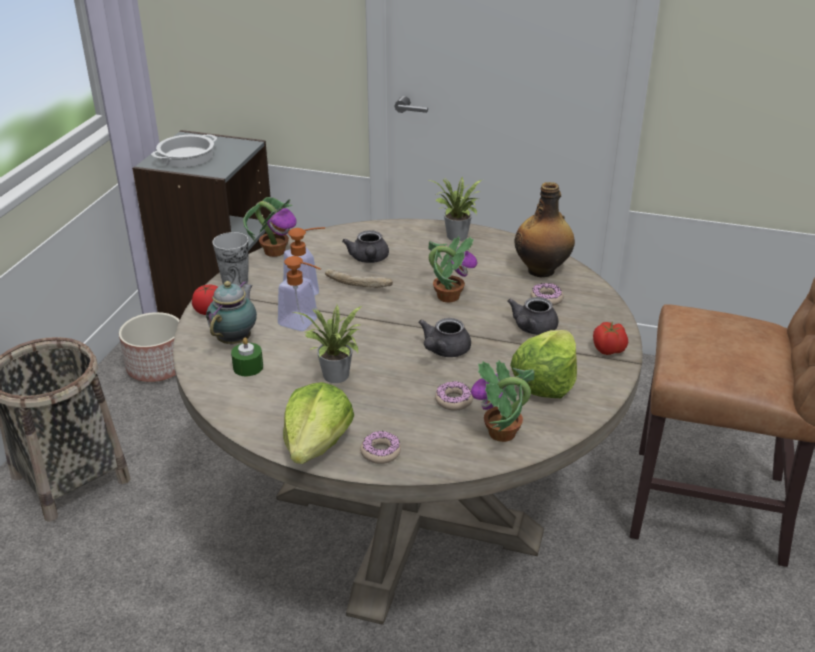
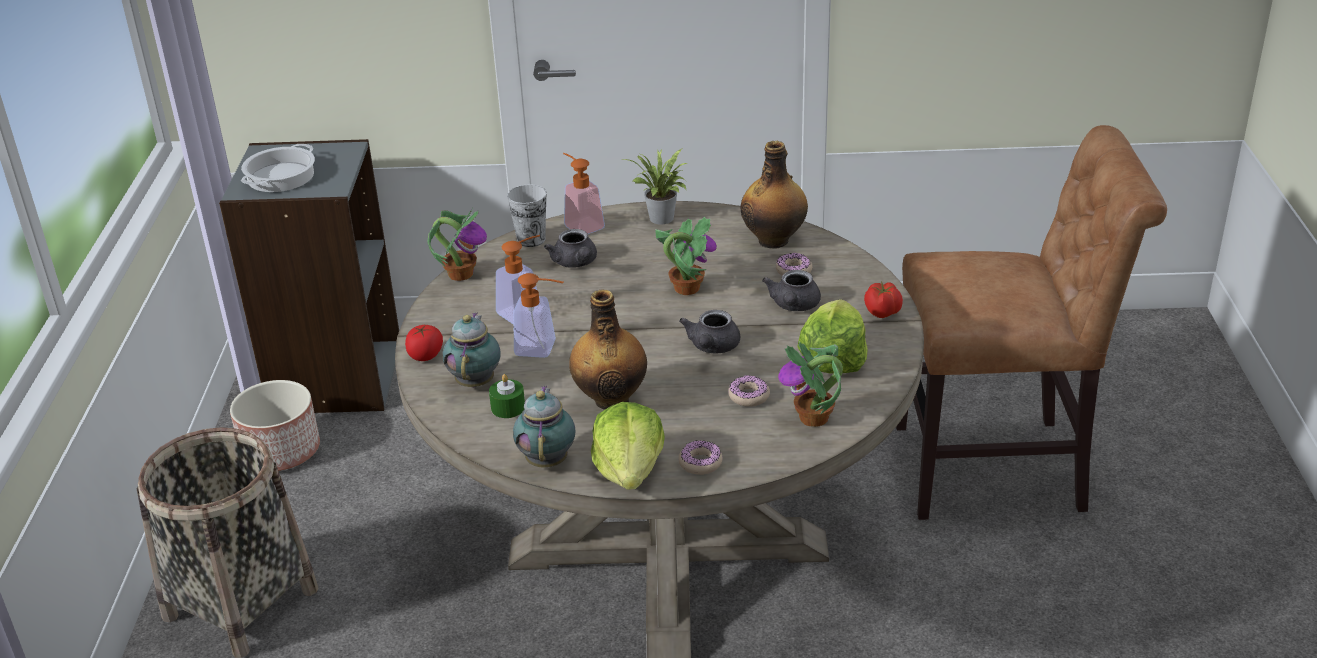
camera: 15 degrees left, 0 degrees up
(235, 282) = (435, 318): cup -> cup (531, 239)
(254, 419) = (548, 459): none -> teapot
(335, 377) = (611, 399): potted plant -> bottle
(358, 284) = (580, 294): bread -> none
(389, 230) = (580, 224): none -> soap dispenser

